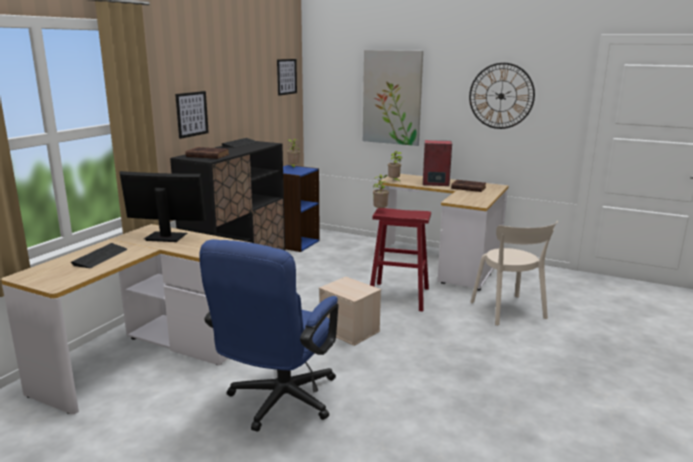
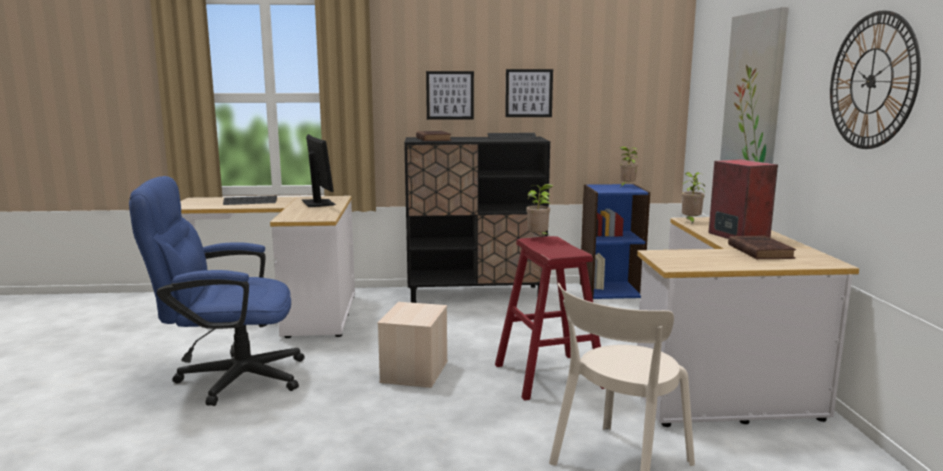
camera: 60 degrees right, 5 degrees down
(286, 76) = (647, 63): picture -> picture (528, 93)

